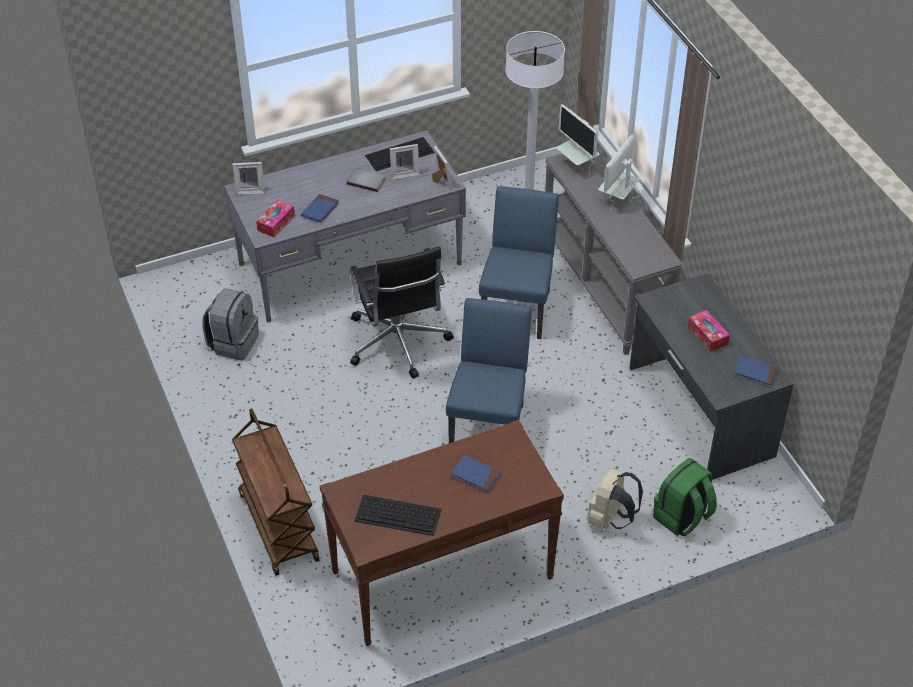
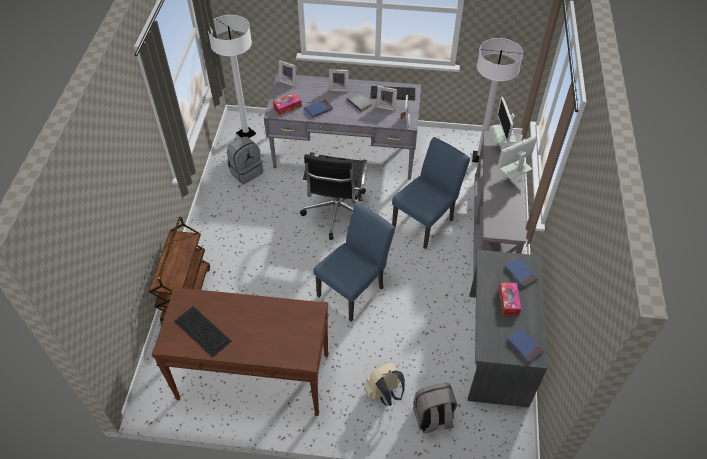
camera: 30 degrees right, 5 degrees up
(192, 294) = (246, 134): none -> white floor lamp
(325, 173) = (339, 88): none -> picture frame
(475, 475) = (270, 328): blue book -> blue book (520, 273)
(682, 517) = (432, 418): green backpack -> grey backpack

